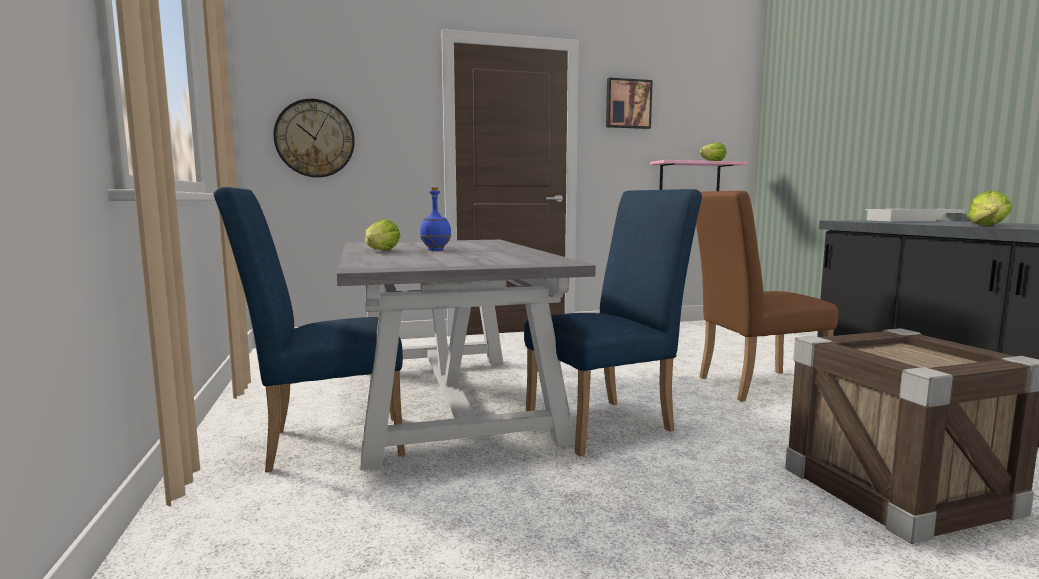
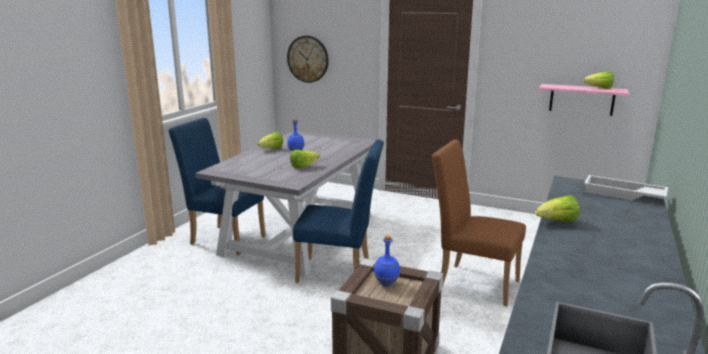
camera: 40 degrees right, 10 degrees up
(502, 254) = (303, 166): none -> lettuce
(627, 104) = (524, 35): picture -> none
(889, 354) = (386, 284): none -> blue bottle

